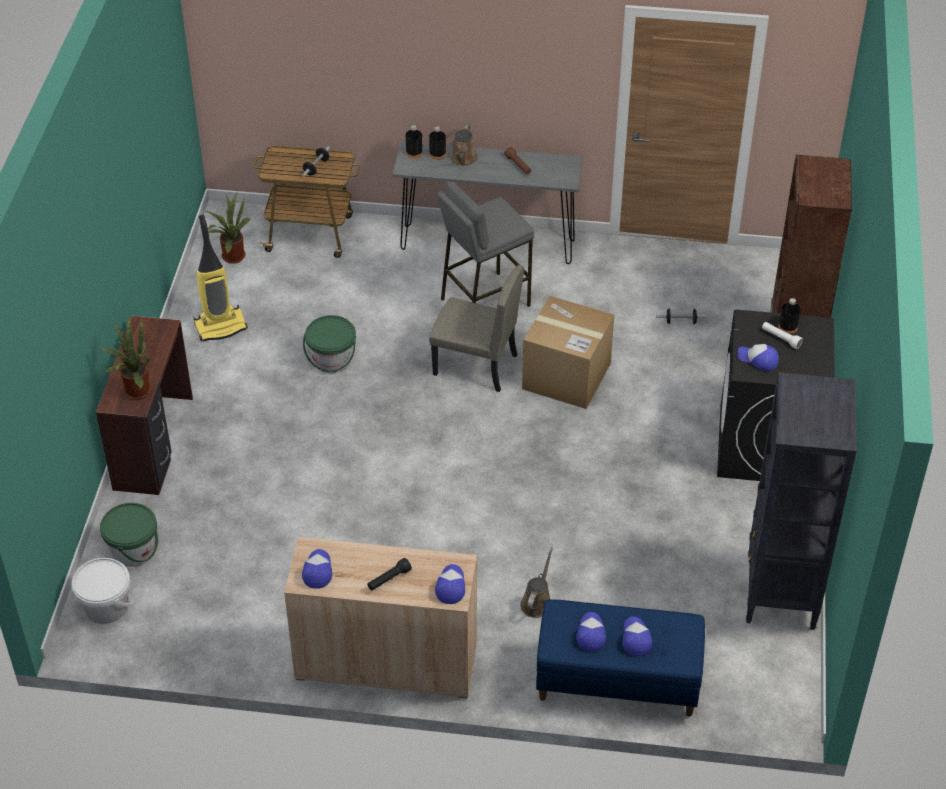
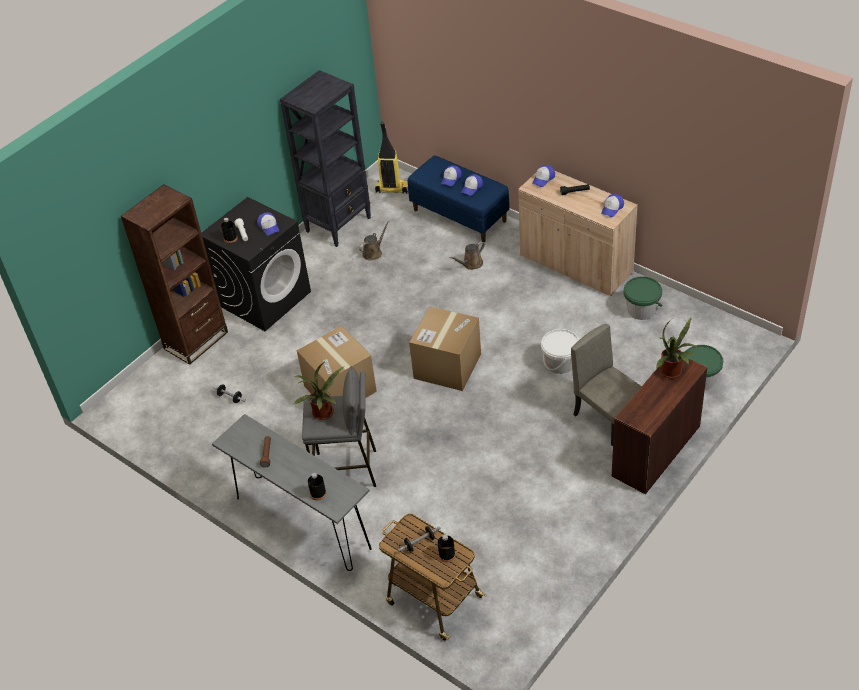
camera: 145 degrees left, 0 degrees up
(106, 606) = (730, 351): white bucket -> white bucket (560, 363)
(221, 326) = (559, 533): vacuum cleaner -> vacuum cleaner (392, 189)
(231, 255) = (514, 605): potted plant -> potted plant (323, 414)
(332, 360) = (490, 467): green bucket -> green bucket (641, 309)
(414, 153) = (335, 503): black bottle -> black bottle (447, 555)
(461, 448) = (447, 366): none -> cardboard box
(463, 159) = (303, 479): brown watering can -> brown watering can (373, 252)
(475, 365) = (393, 421): beige chair -> beige chair (609, 418)

